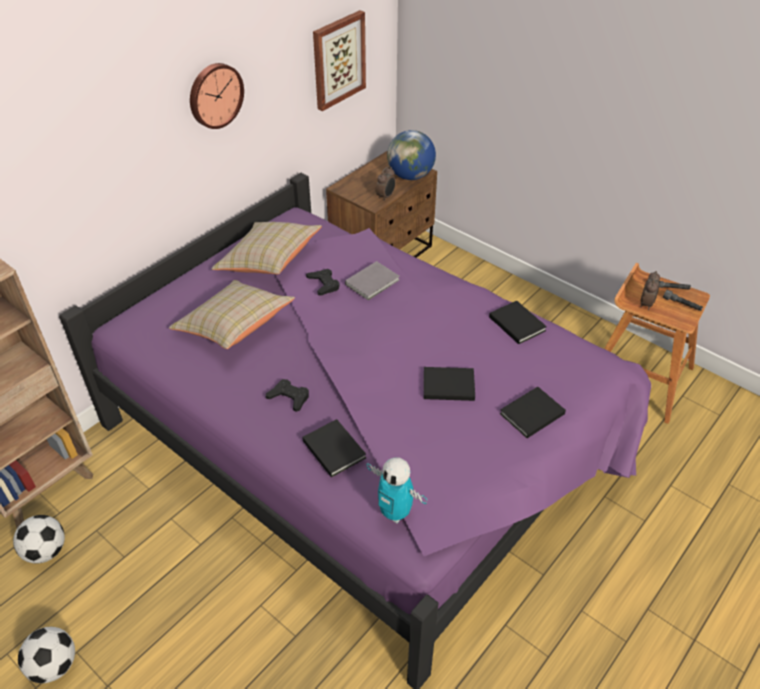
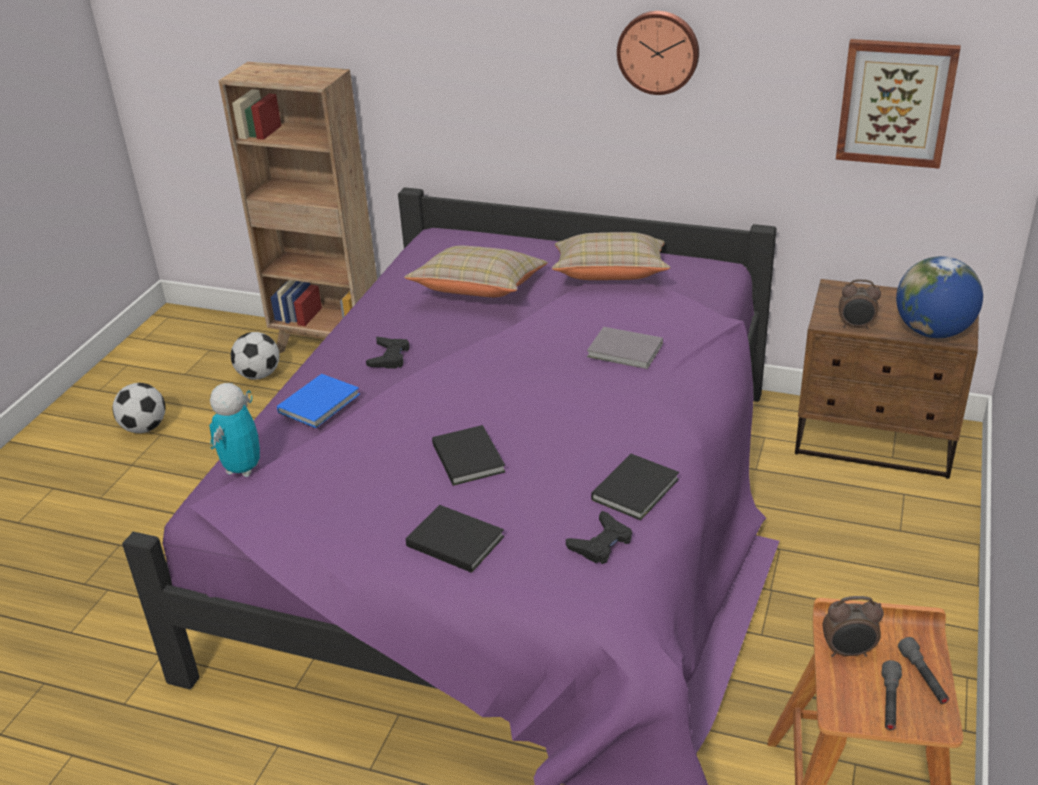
camera: 70 degrees right, 10 degrees down
(324, 284) = (591, 319): black game controller -> black game controller (601, 543)
(334, 448) = (321, 403): black book -> blue book

